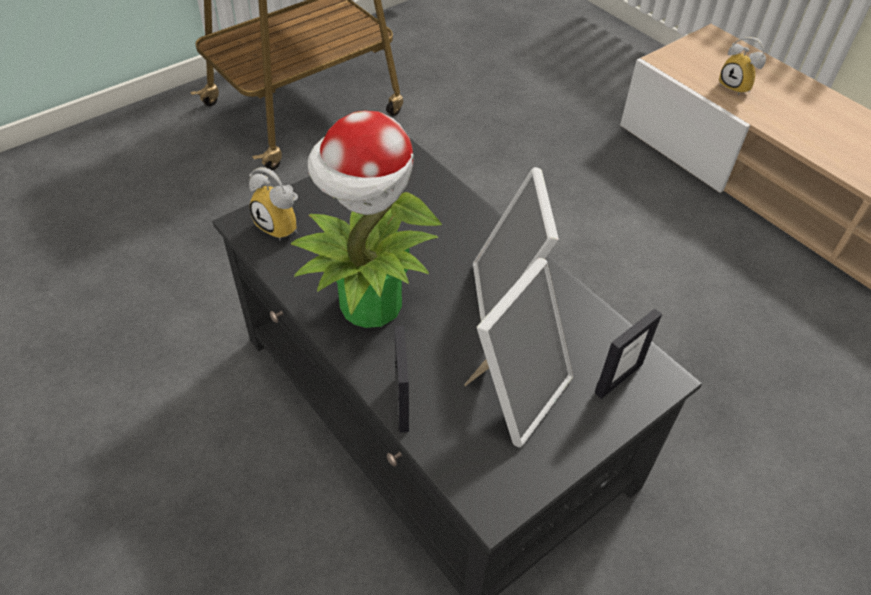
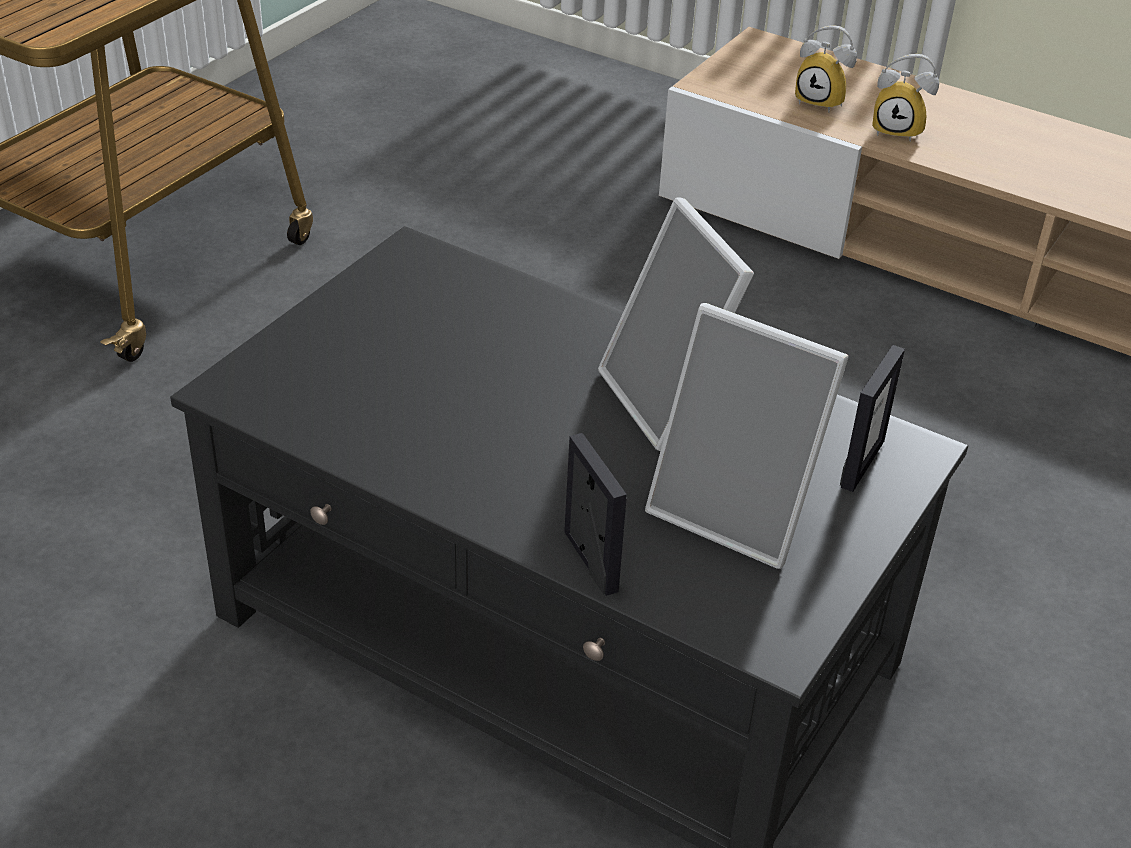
camera: 20 degrees left, 10 degrees down
(283, 225) = (288, 380): alarm clock -> alarm clock (899, 130)
(370, 305) = (478, 453): potted plant -> none
(515, 392) = (736, 511): picture frame -> picture frame turned 105 degrees clockwise

